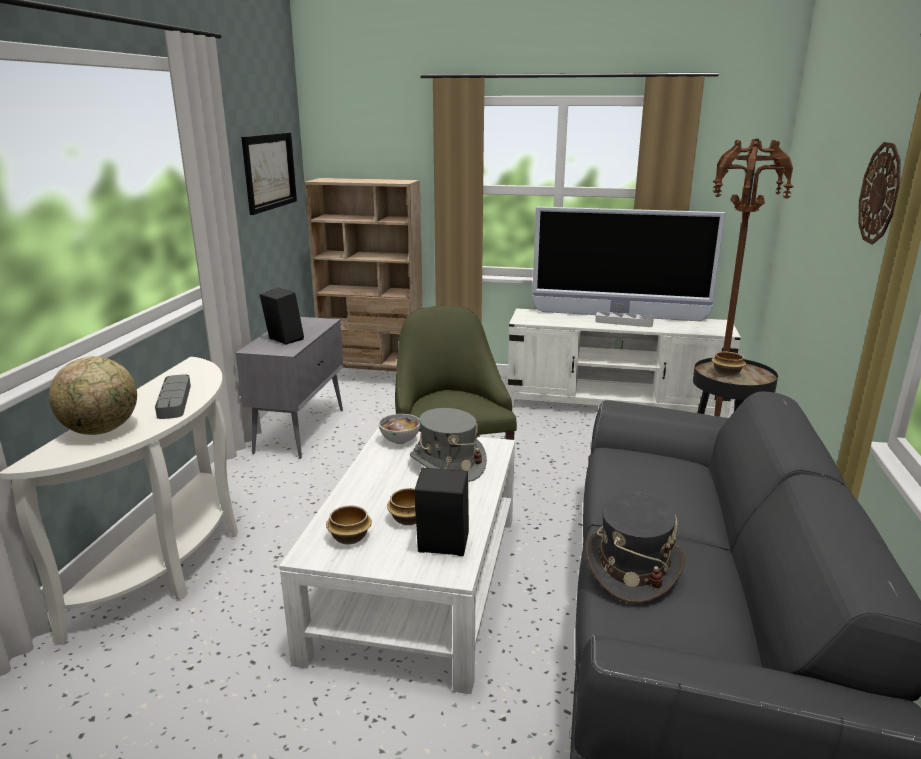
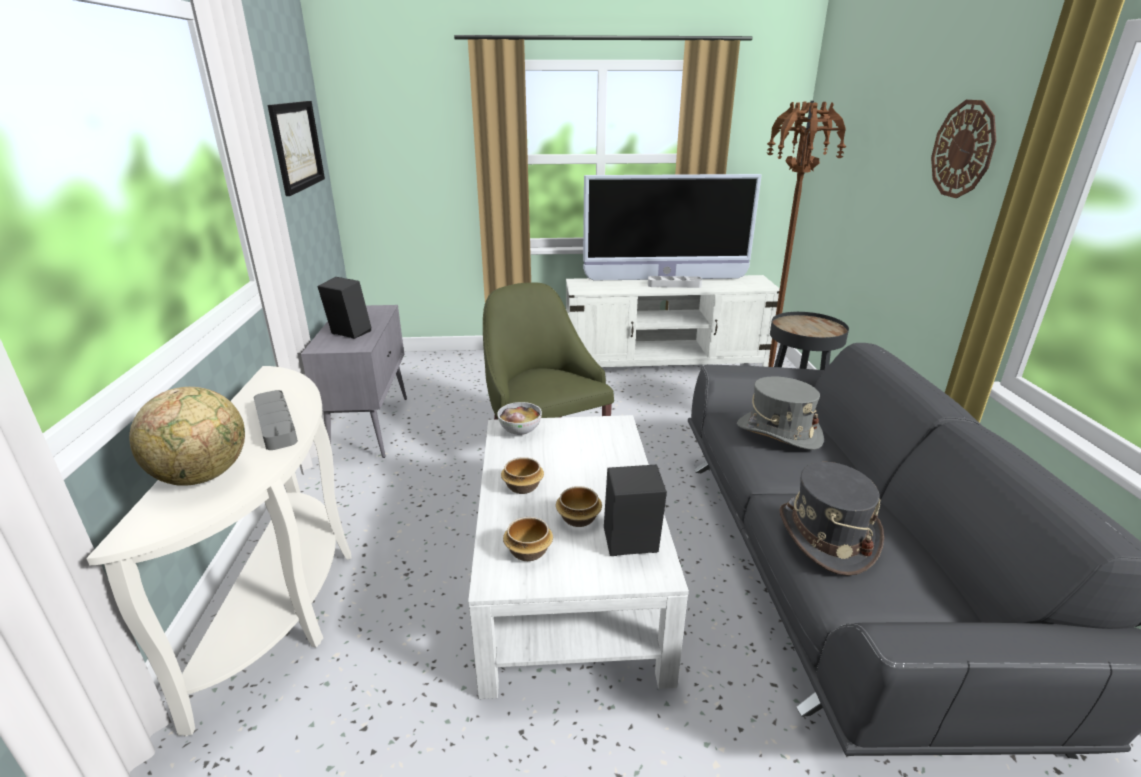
camera: 15 degrees left, 5 degrees up
(373, 377) = (422, 360): beige bookcase -> none
(447, 464) = (582, 450): grey hat -> grey hat (778, 433)
(726, 373) = (801, 327): bowl -> bowl (522, 487)

